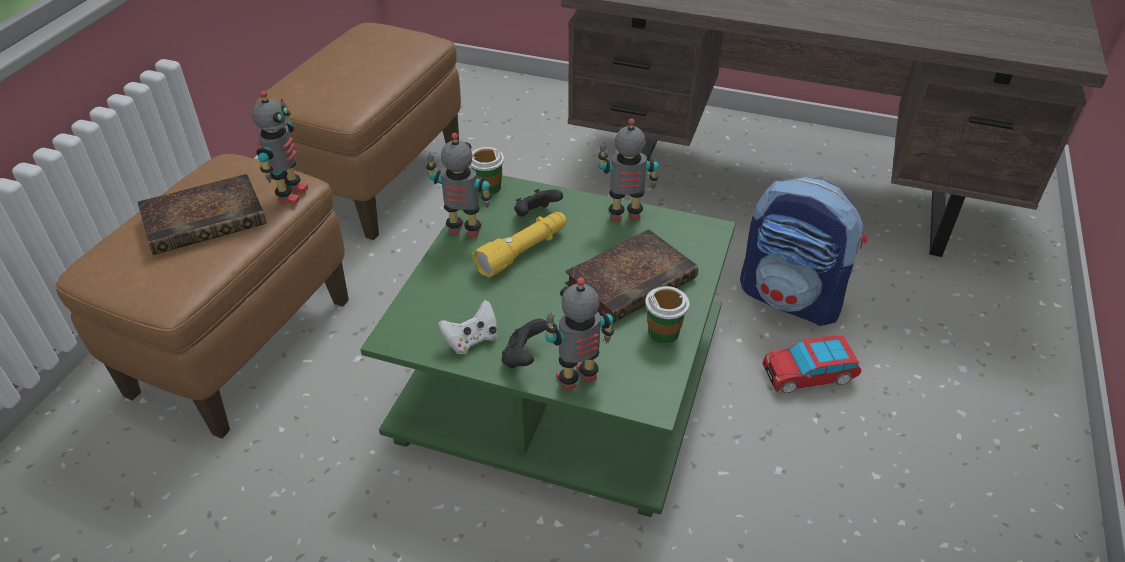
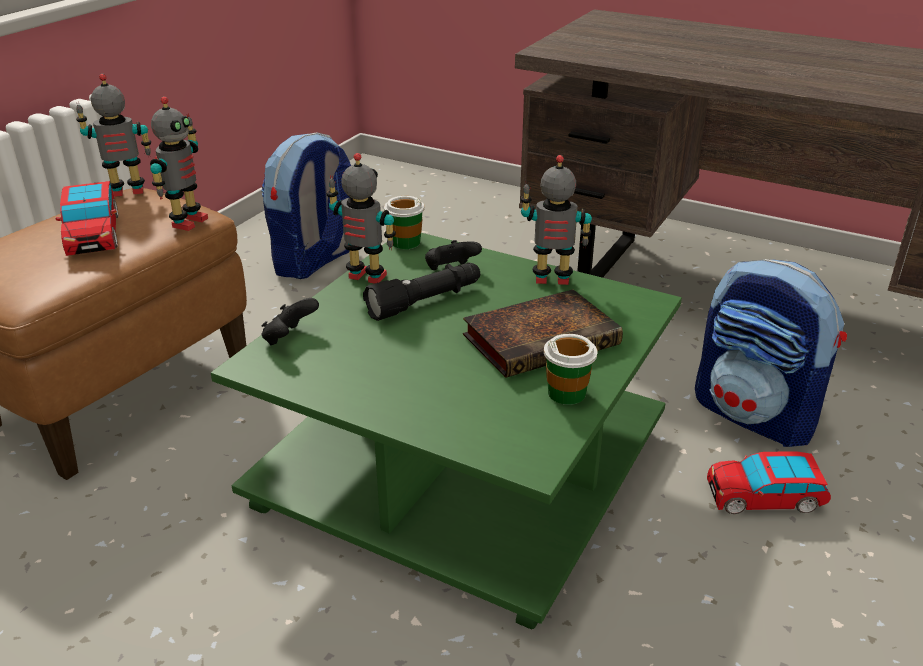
camera: 10 degrees right, 10 degrees down
(207, 218) = (93, 234): book -> toy car
(378, 182) = (315, 261): brown ottoman -> backpack
(471, 340) = (337, 377): white game controller -> none
(523, 252) = (425, 302): yellow flashlight -> black flashlight
(523, 357) = (391, 400): black game controller -> black game controller (289, 338)
(578, 380) = (449, 429): toy robot -> toy robot (128, 192)

